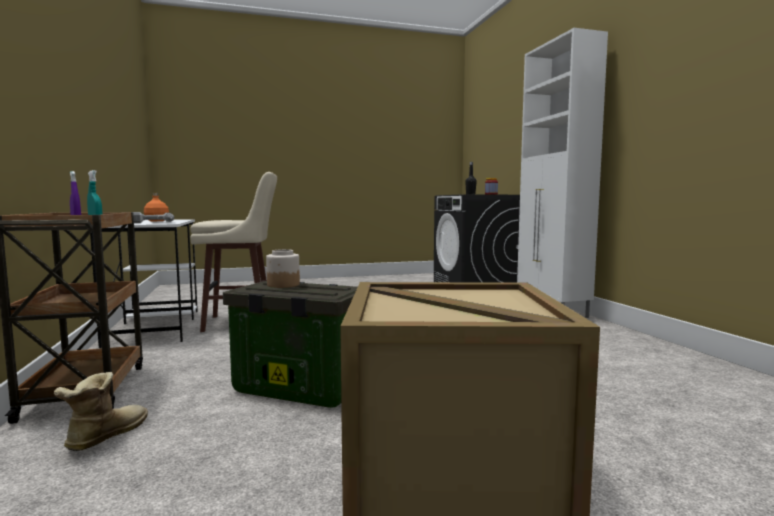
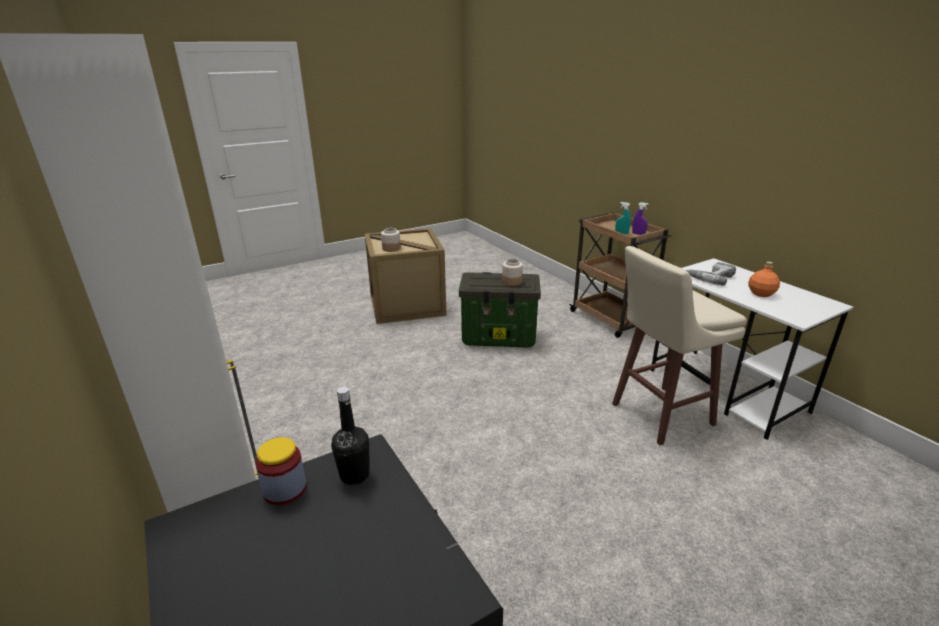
camera: 165 degrees right, 20 degrees up
(103, 436) = (552, 303): boot -> none
(484, 297) = (391, 248): none -> jar

